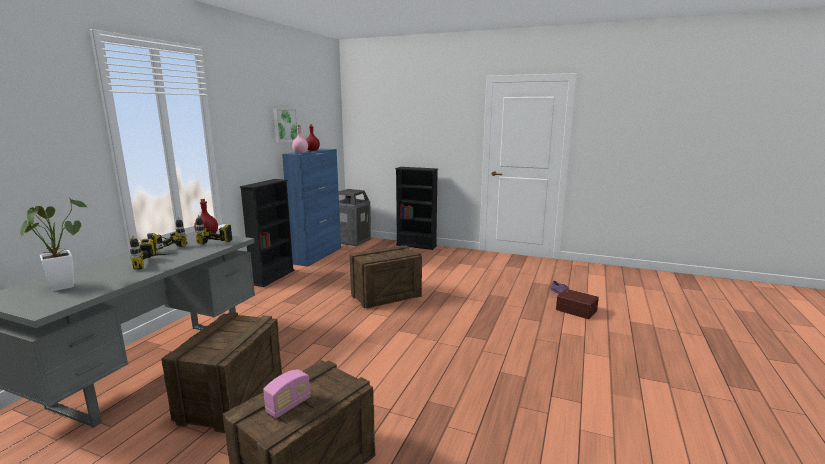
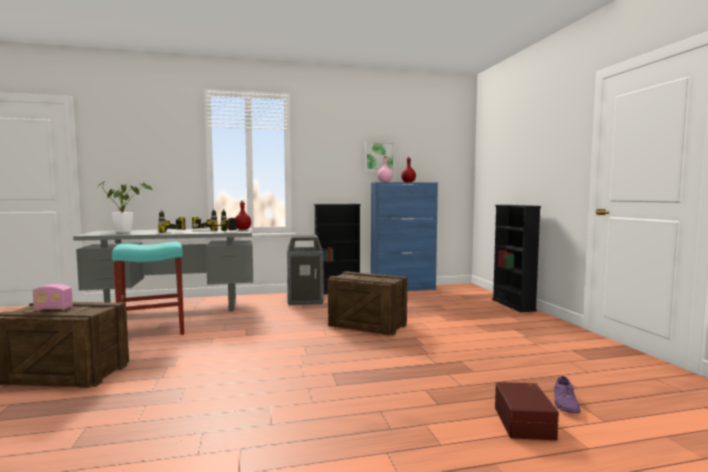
camera: 55 degrees right, 10 degrees down
(231, 397) = (151, 332): crate -> turquoise stool
(352, 241) = (461, 287): trash can -> trash can (305, 300)

